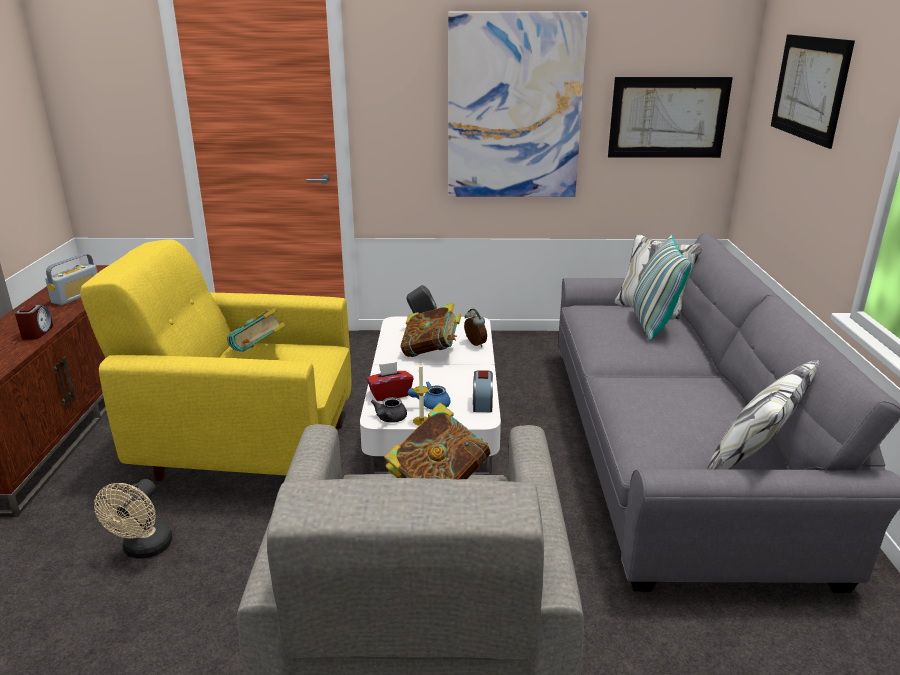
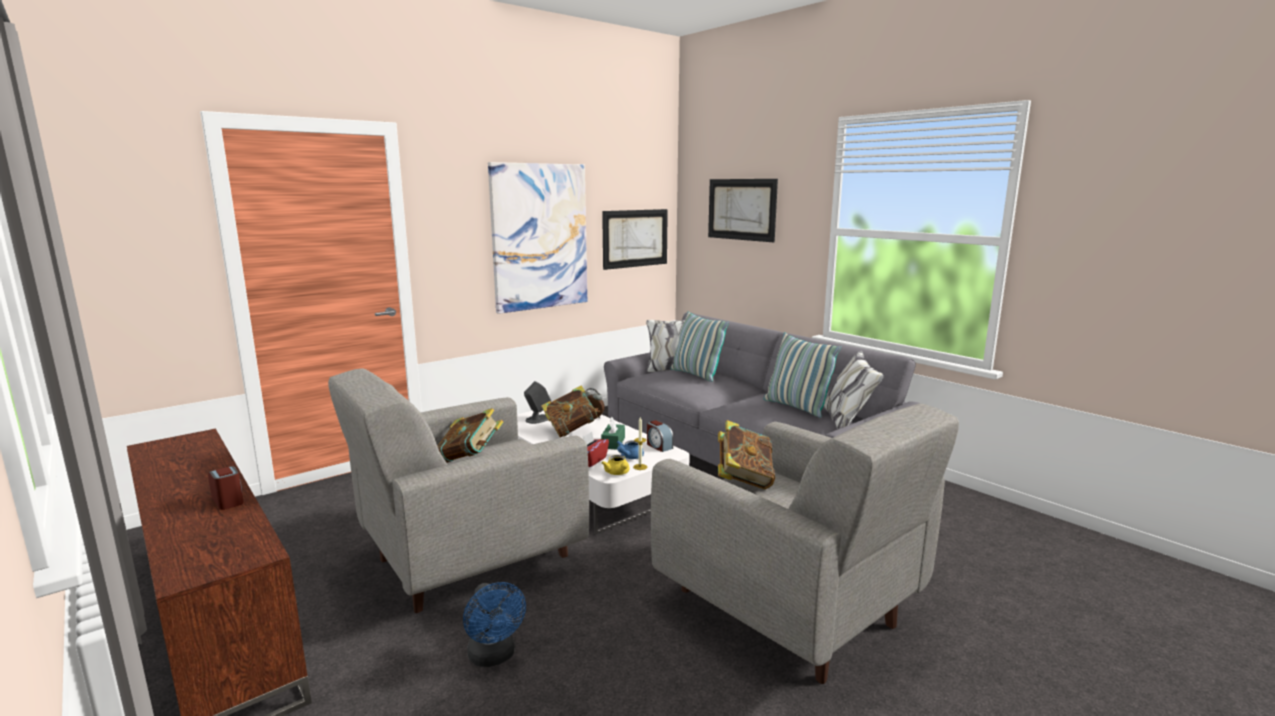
camera: 40 degrees left, 10 degrees down
(76, 296) = (200, 465): radio -> none
(144, 550) = (494, 657): beige fan -> blue fan
(247, 450) = (467, 559): yellow armchair -> grey armchair
(389, 419) = (618, 473): grey teapot -> yellow teapot
(445, 381) = (613, 443): none -> green tissue box
(700, 414) = (796, 407): none -> pillow

